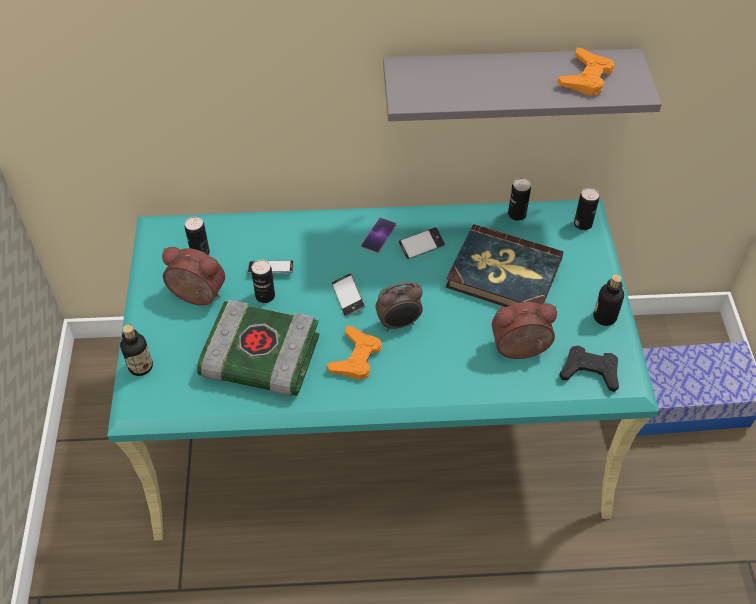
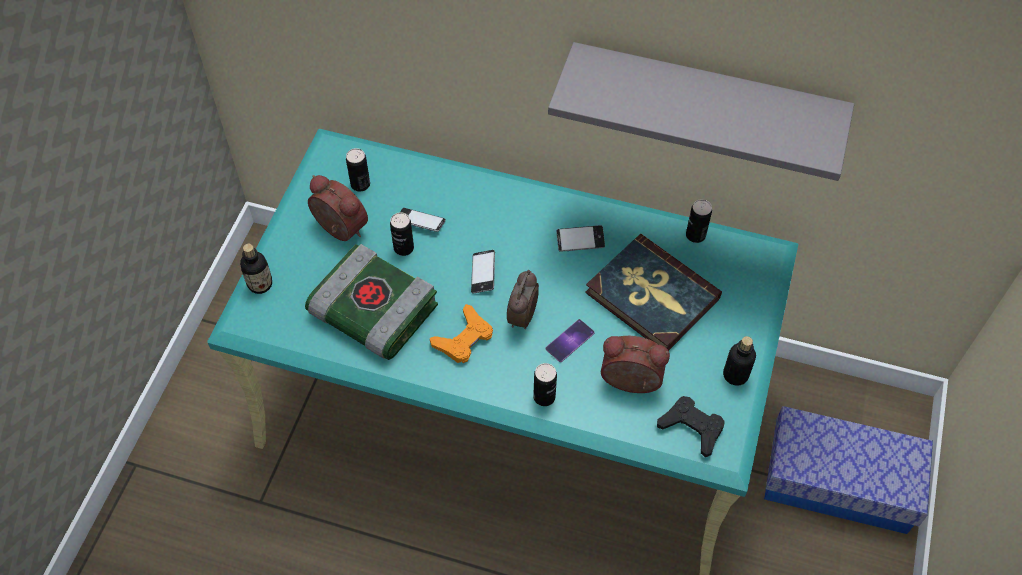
camera: 20 degrees right, 5 degrees up
(378, 235) = (542, 217): phone -> phone (570, 340)
(399, 324) = (521, 317): alarm clock -> alarm clock turned 105 degrees clockwise
(583, 224) = (761, 266): can -> can (544, 397)
(586, 77) = (774, 121): orange game controller -> none

